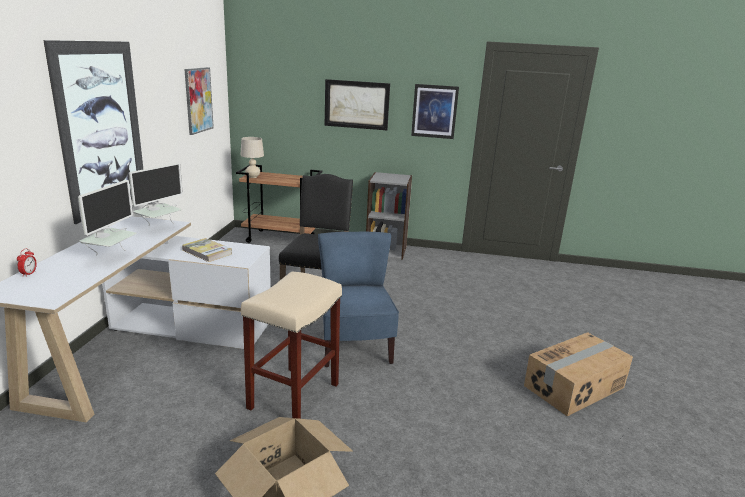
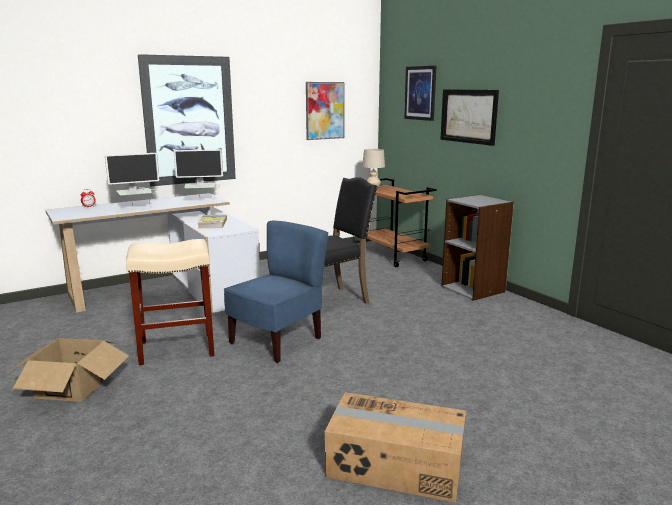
camera: 50 degrees right, 5 degrees down
(434, 111) = (541, 122): picture -> picture (420, 93)

